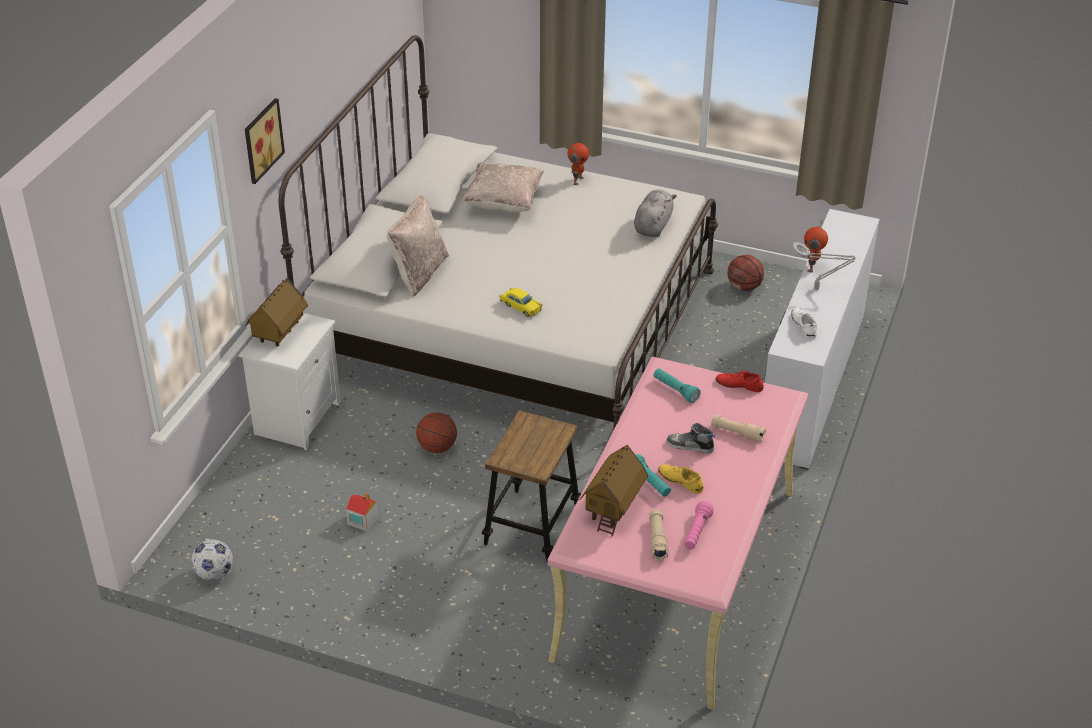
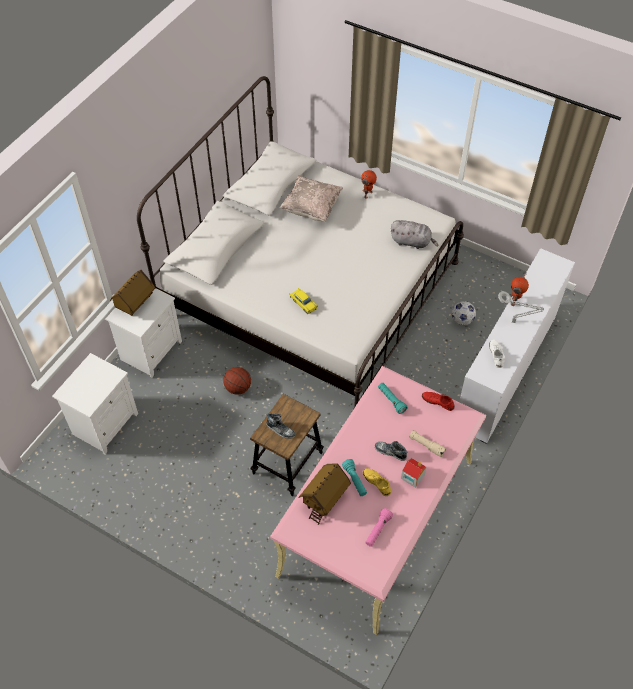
camera: 10 degrees right, 15 degrees up
(215, 574) = (73, 470): football -> football (462, 320)
(249, 512) = (105, 423): none -> white nightstand
(260, 140) = (121, 179): picture -> none
(362, 520) = (176, 441): toy house -> toy house (412, 476)
(418, 273) = (239, 264): beige pillow -> none
(526, 451) = (280, 430): none -> shoe
(653, 225) = (412, 242): grey plush toy -> grey plush toy turned 75 degrees clockwise
(657, 540) = (349, 533): beige flashlight -> none
(744, 287) = (477, 279): basketball -> none

